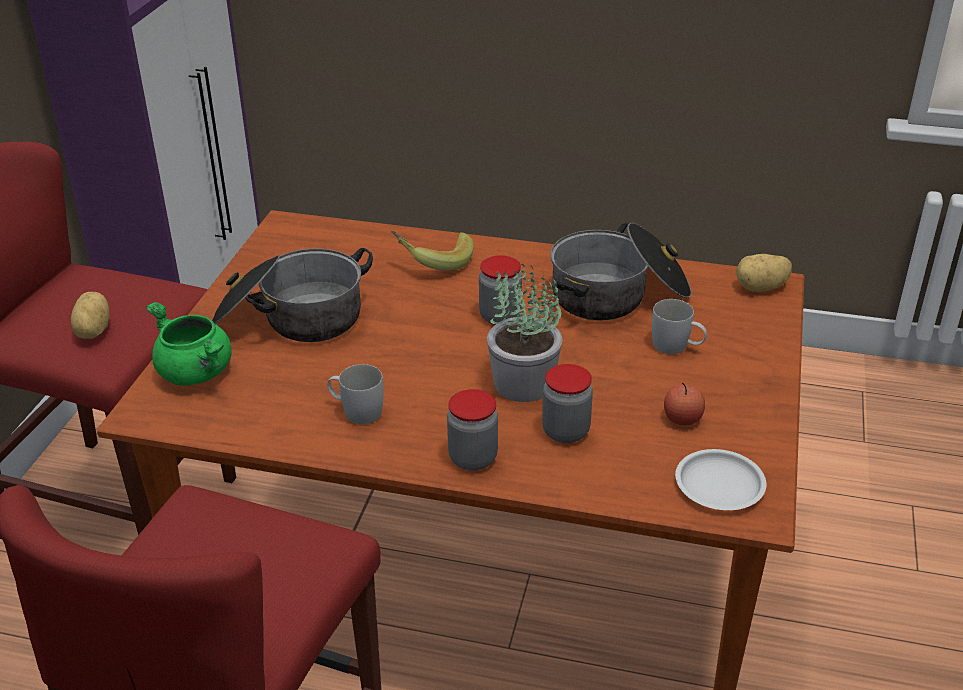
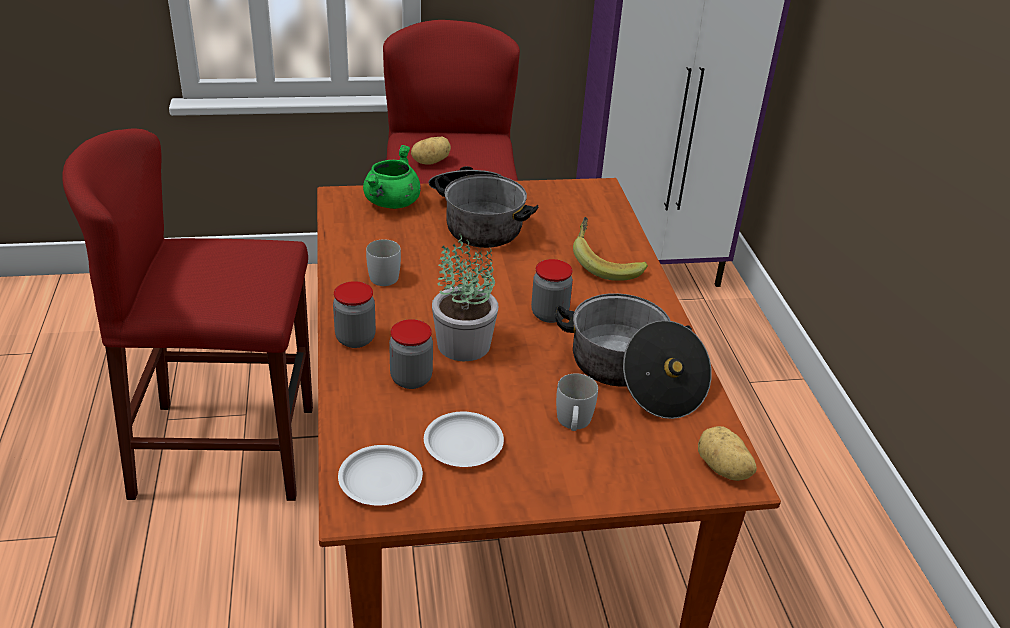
camera: 65 degrees right, 0 degrees up
(682, 419) = (463, 443): apple -> white plate

